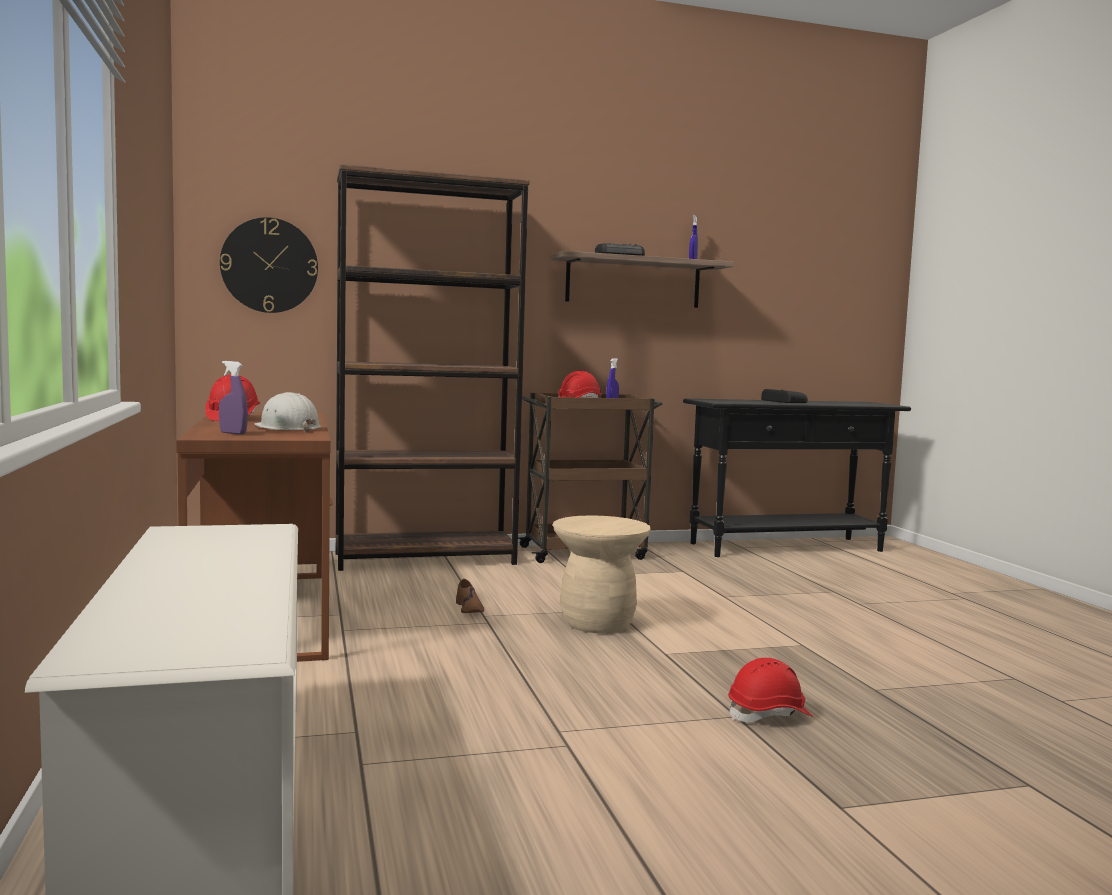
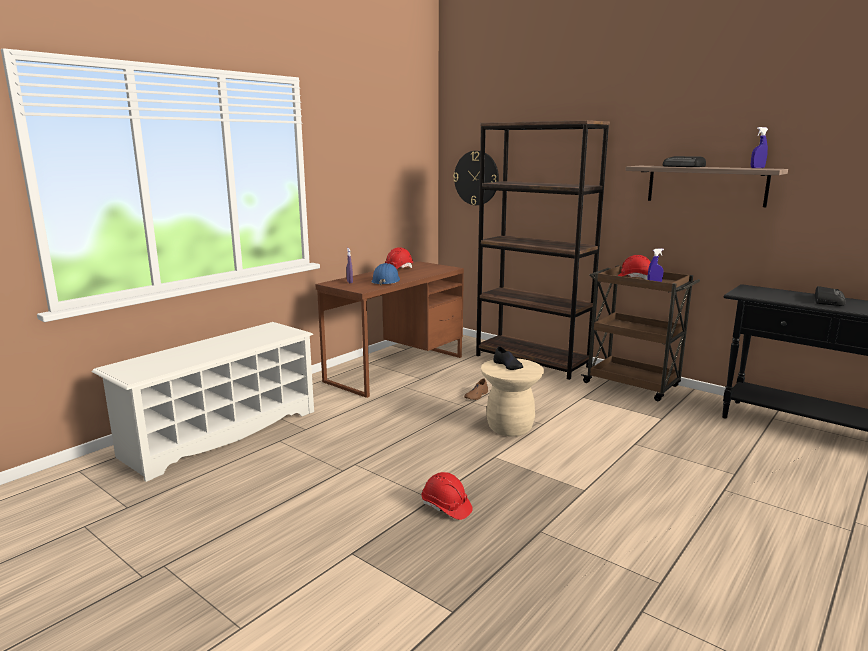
camera: 55 degrees right, 10 degrees up
(287, 428) = (386, 281): white hard hat -> blue hard hat
(591, 523) = (508, 365): none -> black shoe

